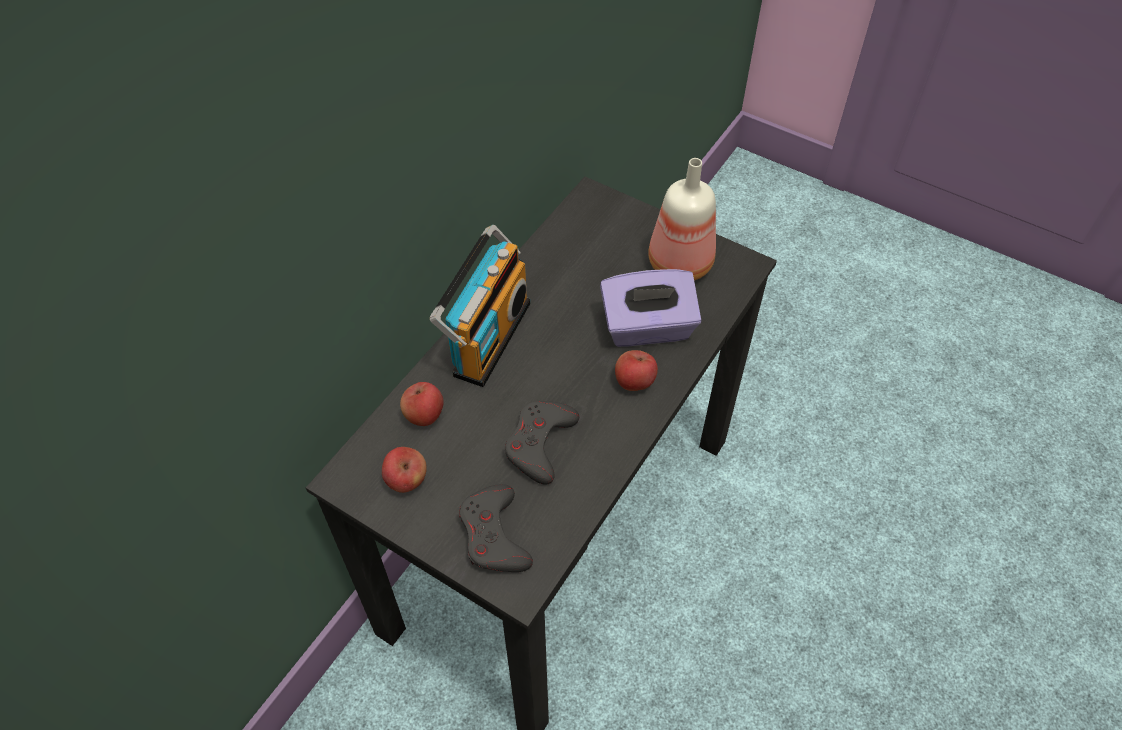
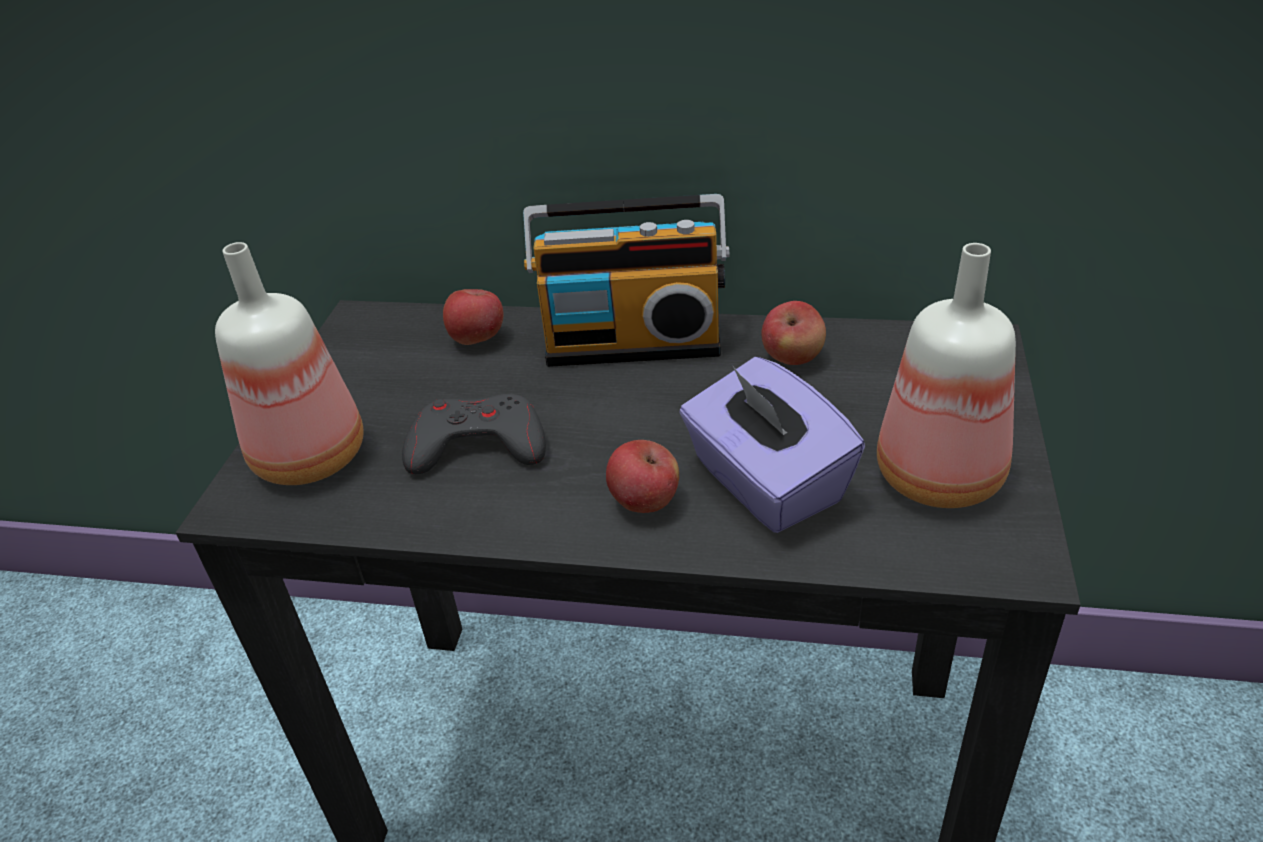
camera: 70 degrees right, 15 degrees down
(406, 480) = (374, 359): apple -> apple (792, 358)
(494, 535) = (311, 454): grey game controller -> bottle

